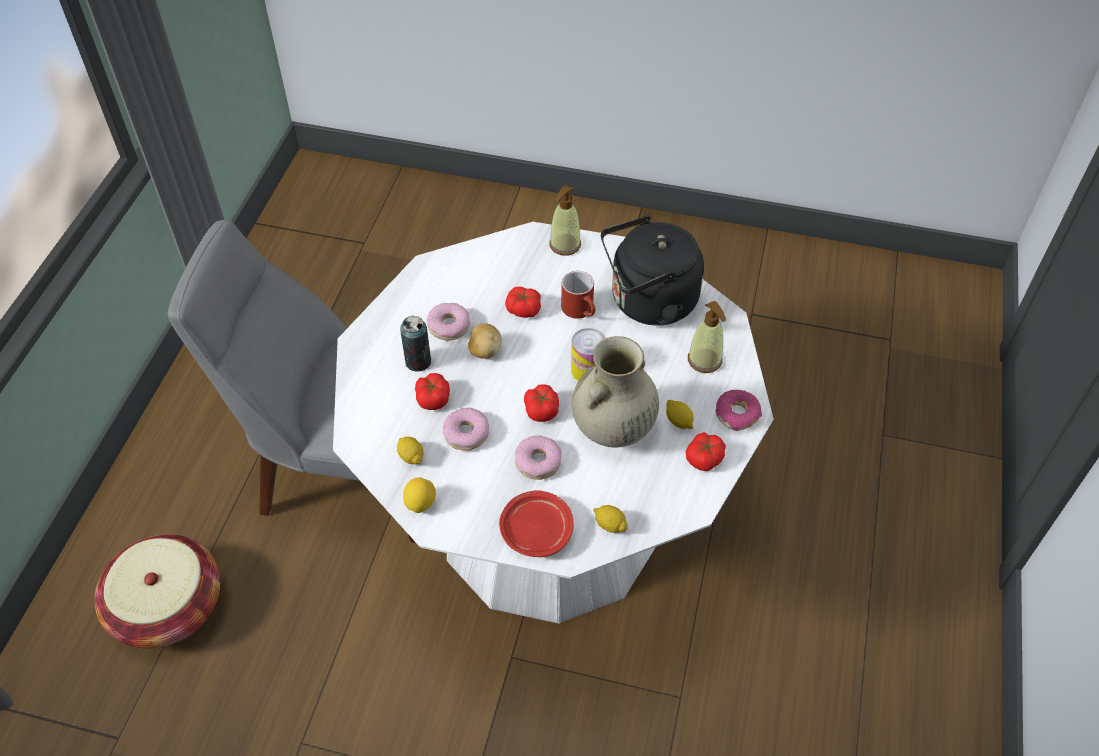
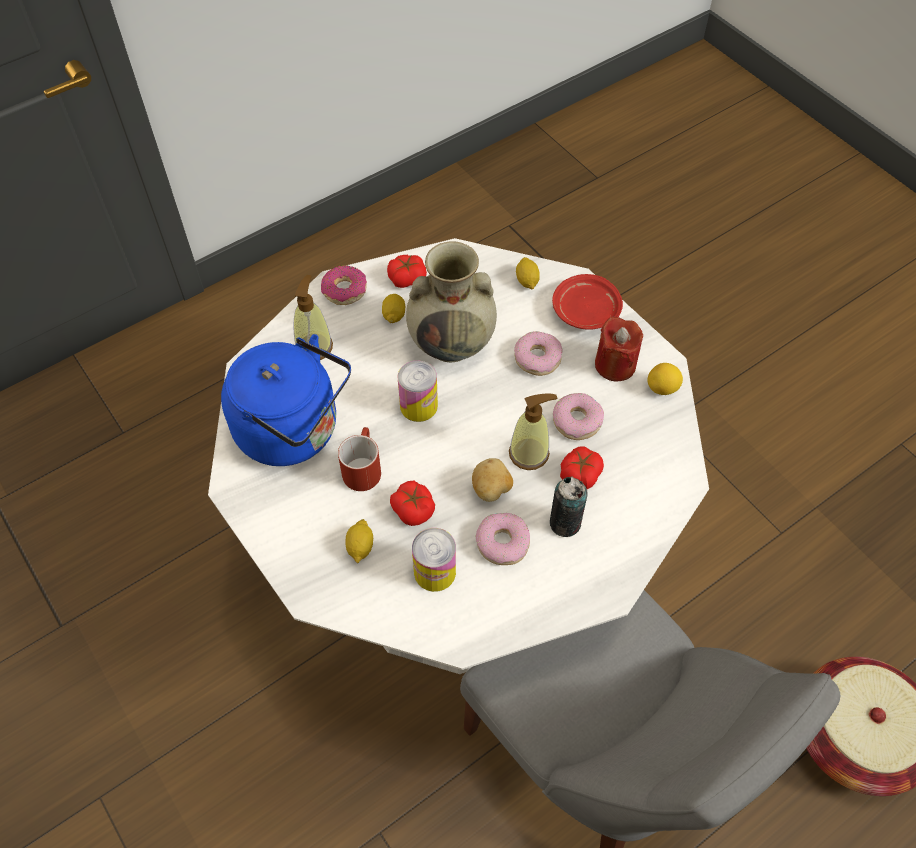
camera: 140 degrees left, 5 degrees up
(411, 456) = (642, 432): lemon -> lemon (360, 547)
(473, 498) = (615, 365): none -> red candle
(476, 287) = (435, 572): none -> can
(542, 409) = (493, 398): tomato -> none
(565, 245) = (296, 557): soap dispenser -> soap dispenser (529, 453)
(648, 302) = (294, 431): black kettle -> blue kettle

